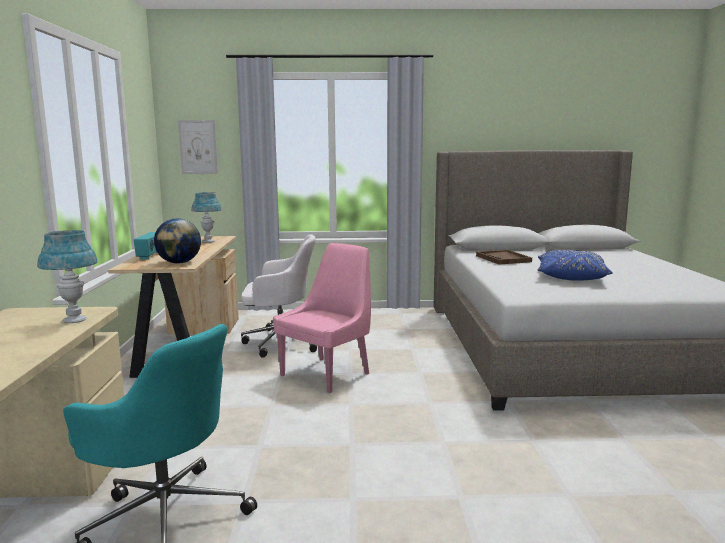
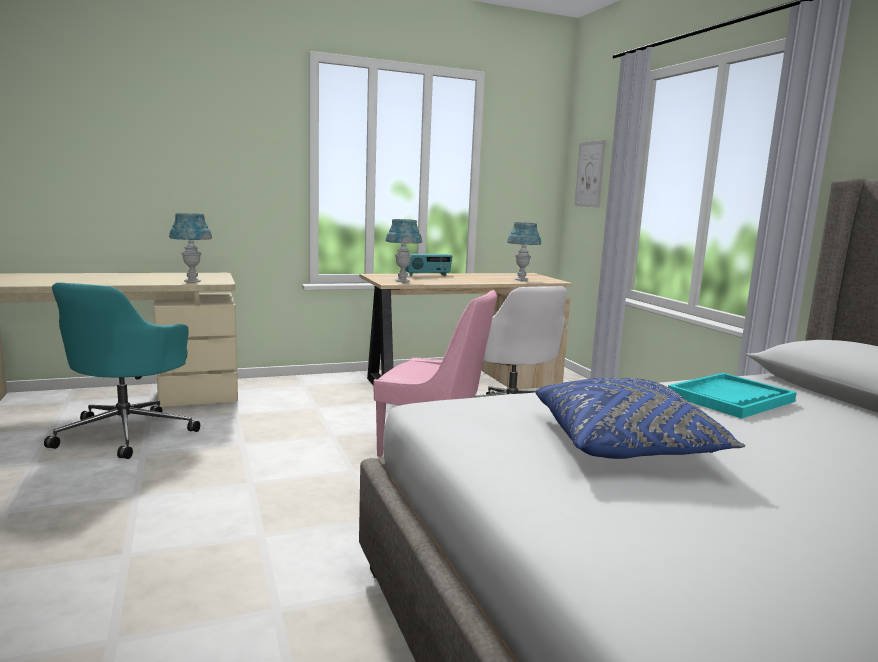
camera: 70 degrees right, 0 degrees up
(179, 263) = (402, 281): globe -> blue table lamp
(503, 259) = (730, 398): brown tray -> turquoise tray

